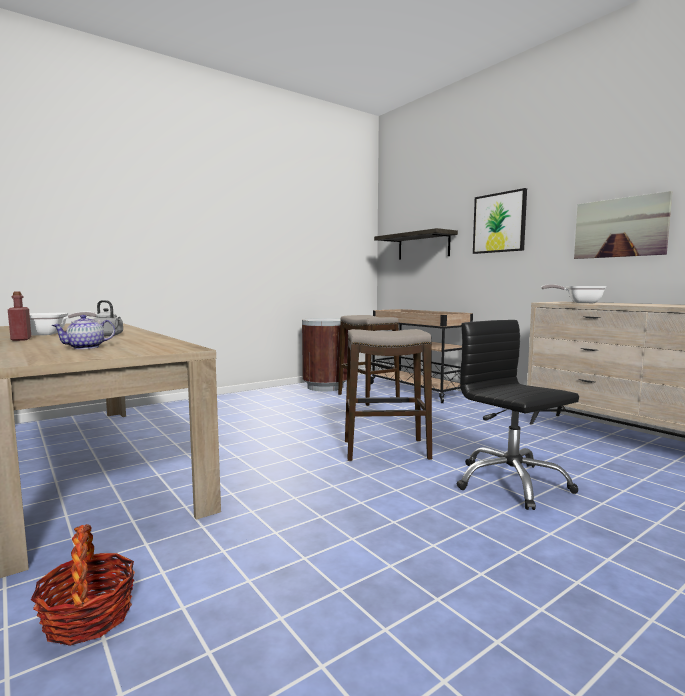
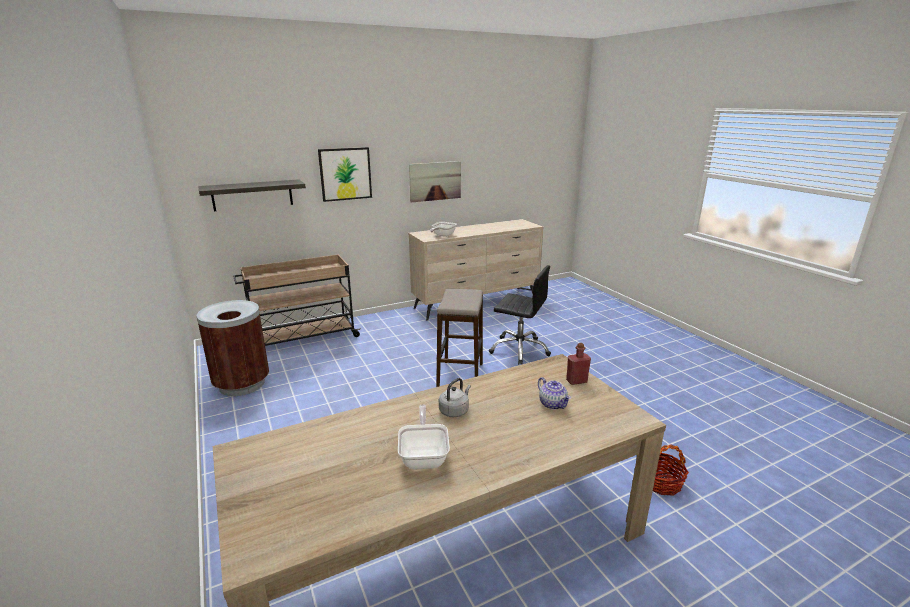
camera: 80 degrees left, 15 degrees up
(21, 339) = (481, 460): red bottle -> red bottle (576, 381)
(368, 397) = (311, 365): stool -> none
(511, 483) = (519, 349): black office chair -> black office chair turned 135 degrees counterclockwise

